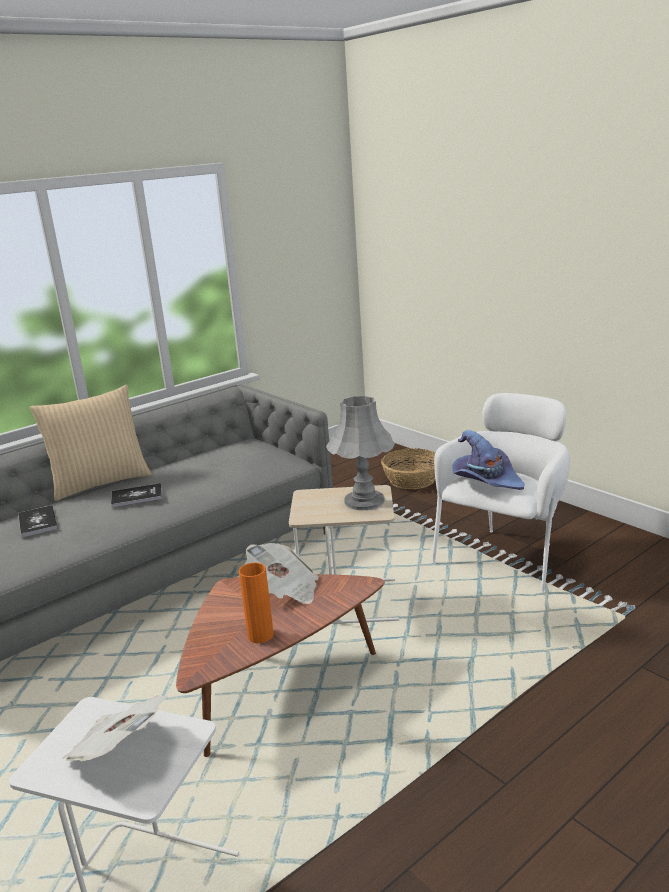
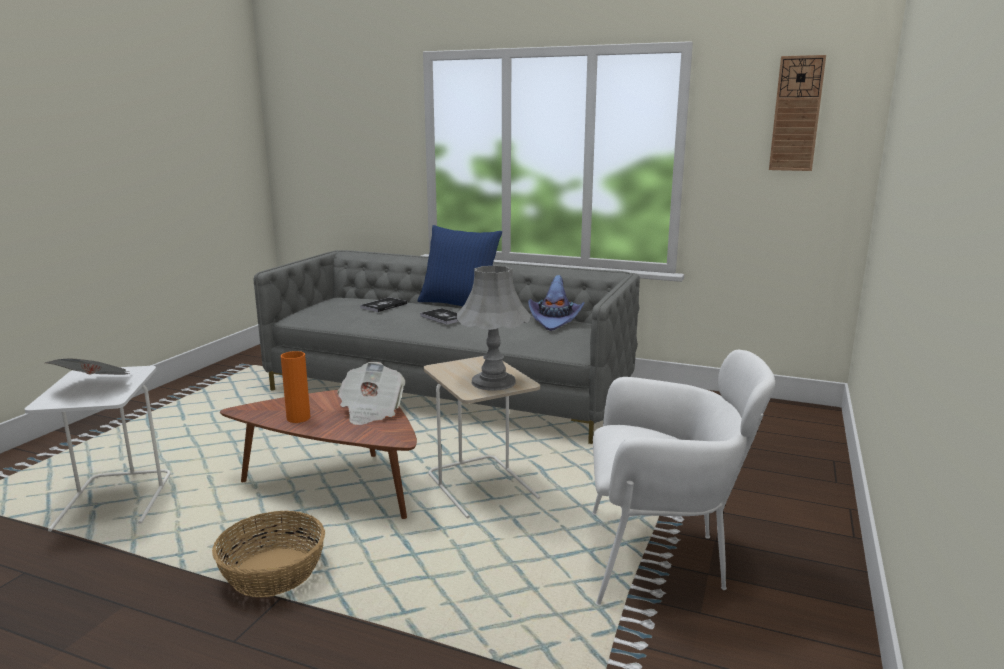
camera: 60 degrees right, 5 degrees down
(100, 482) = (459, 304): beige pillow -> blue pillow
(305, 218) = (796, 114): none -> wall clock
(412, 480) = (767, 459): basket -> basket (272, 572)
(486, 479) = (629, 435): purple hat -> purple hat (555, 320)

